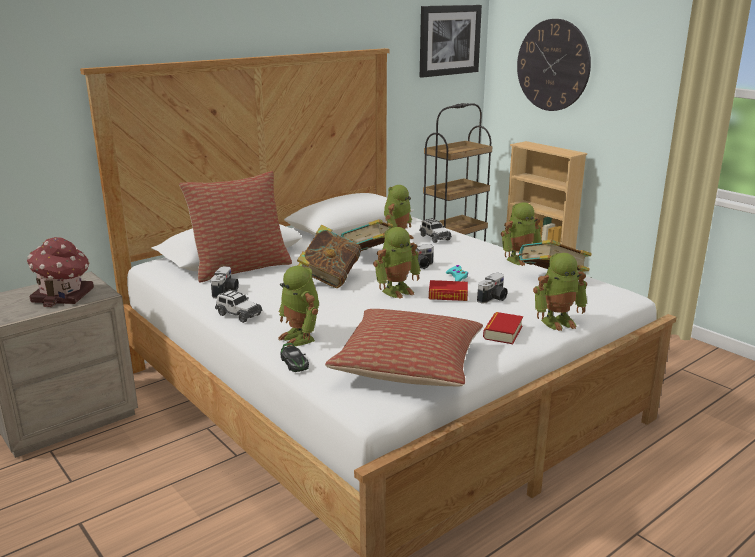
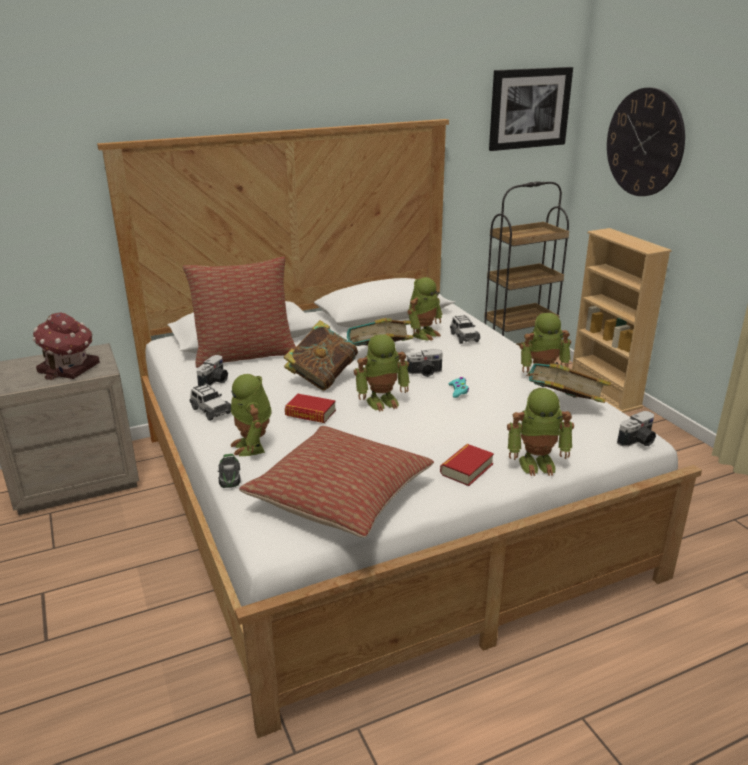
camera: 15 degrees right, 5 degrees up
(448, 295) = (435, 413): book -> book (310, 413)
(493, 298) = (483, 423): camera -> camera (638, 441)

